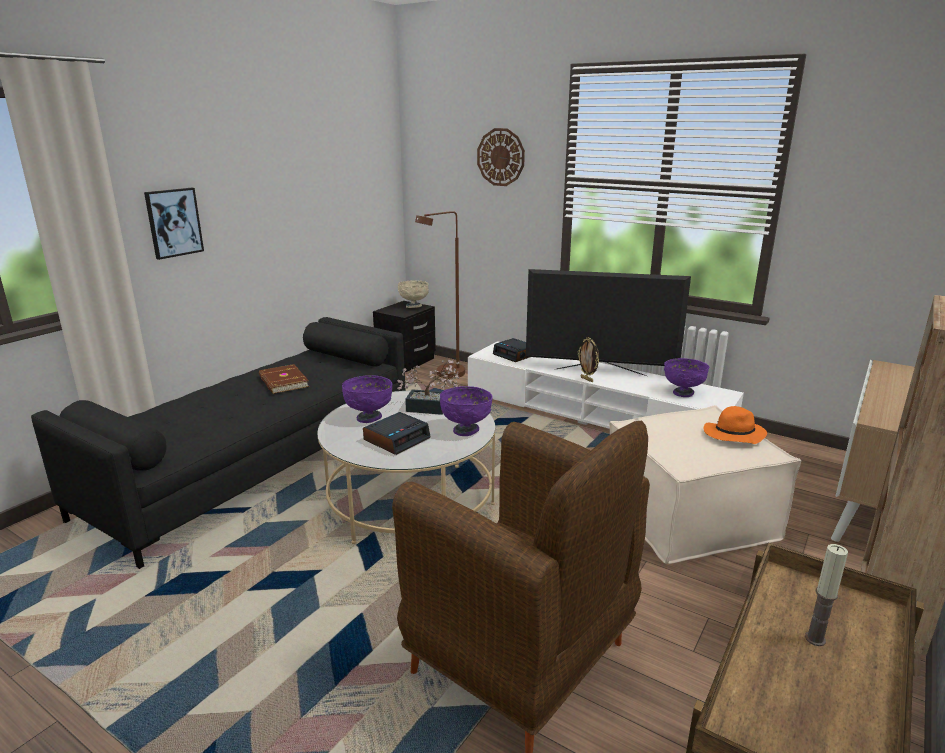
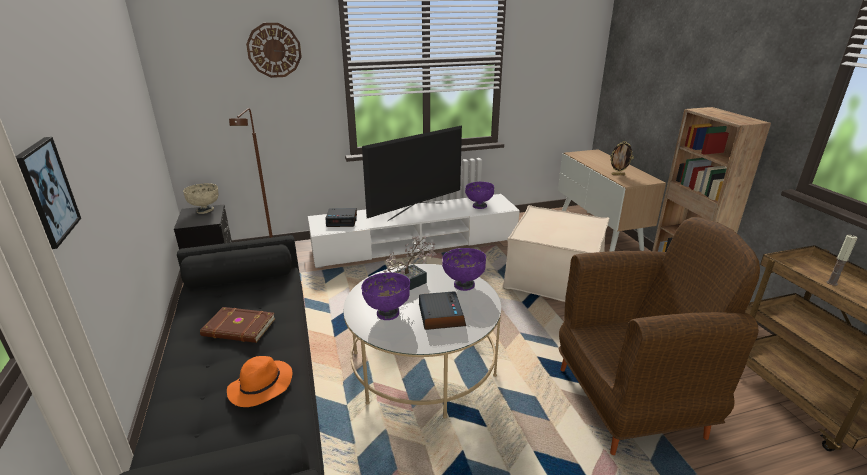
camera: 50 degrees left, 5 degrees up
(587, 379) = (419, 219): picture frame -> picture frame (618, 174)
(733, 435) = (570, 218): orange hat -> orange hat (260, 387)

